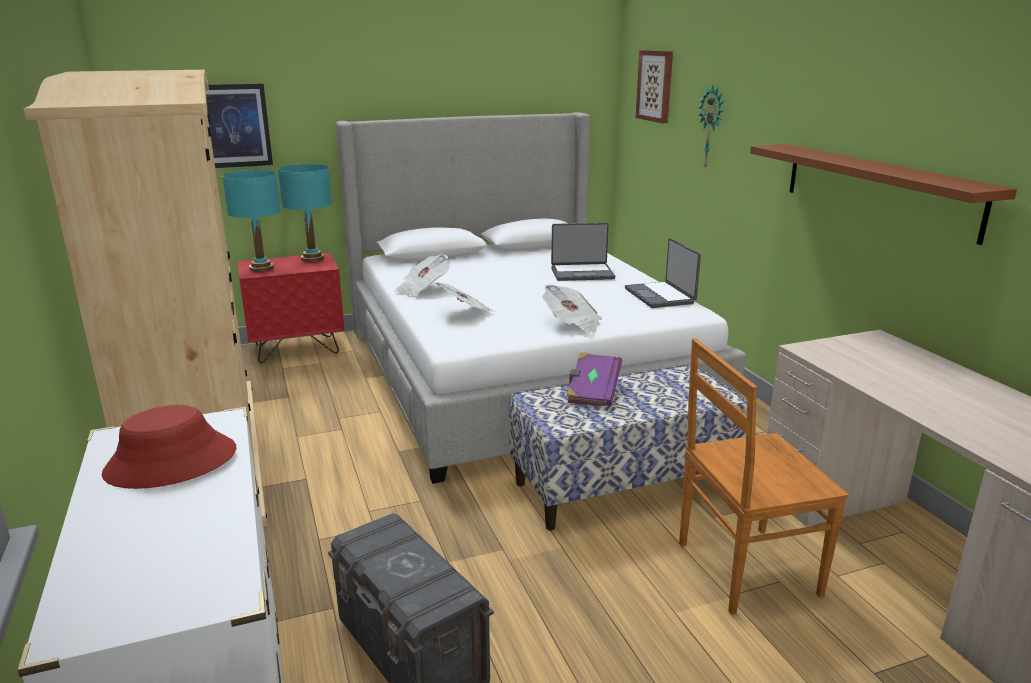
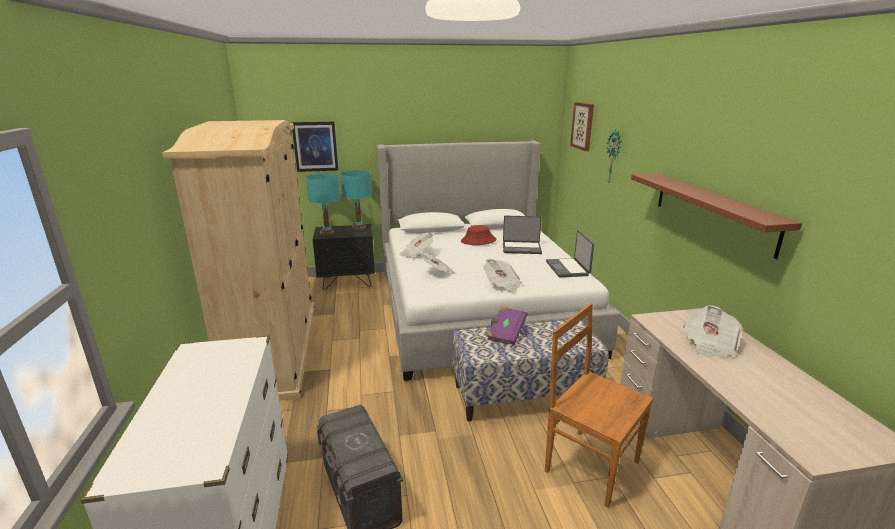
camera: 10 degrees right, 0 degrees up
(171, 462) = (213, 370): red hat -> red hat (478, 241)
(297, 349) = (347, 282): red nightstand -> black nightstand
(743, 569) = (589, 464): brown chair -> brown chair turned 45 degrees clockwise
(898, 375) = (708, 345): none -> newspaper

